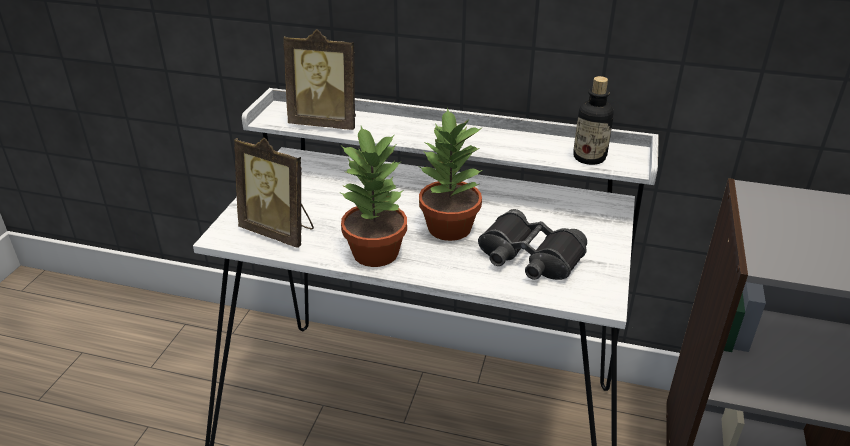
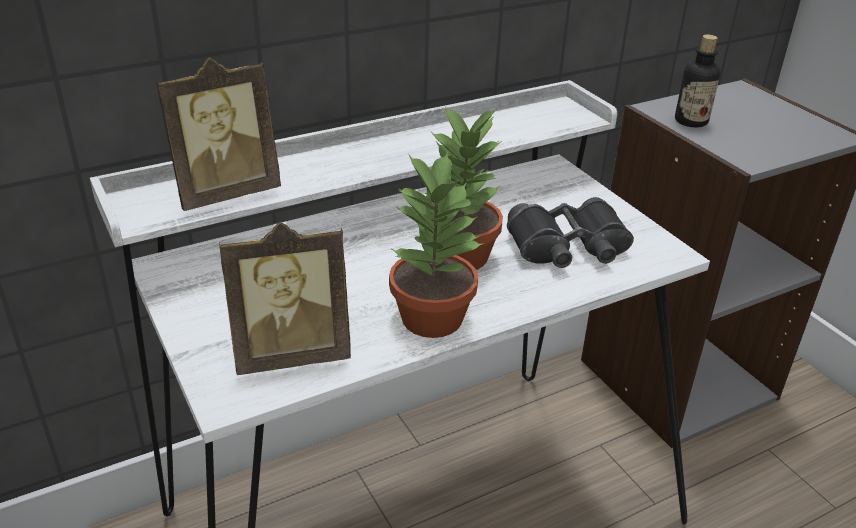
camera: 45 degrees left, 0 degrees up
(589, 158) = (540, 123): bottle -> bottle (691, 121)

